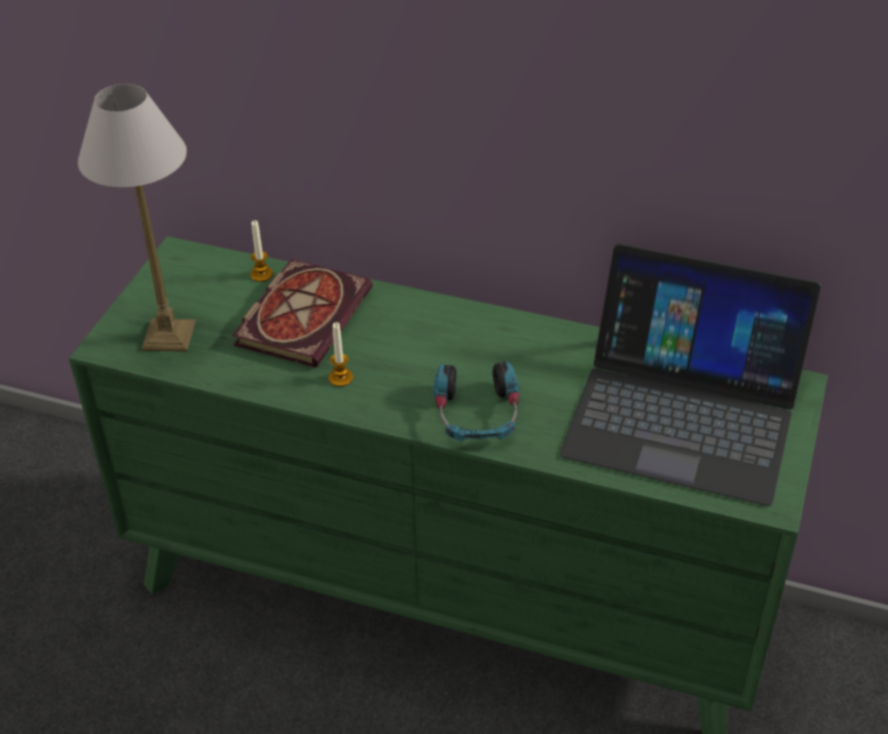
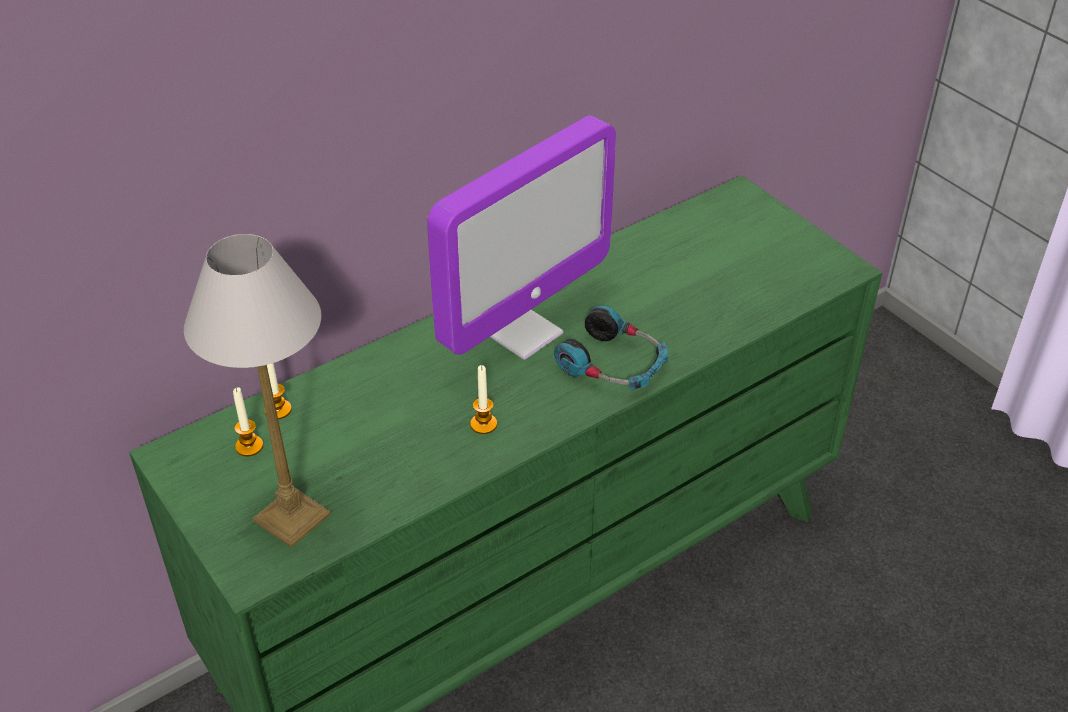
camera: 55 degrees left, 0 degrees up
(216, 281) = (249, 446): none -> candle
(303, 315) = (369, 408): book -> none
(462, 346) = (521, 332): none -> monitor
(683, 413) = (717, 259): laptop -> none

